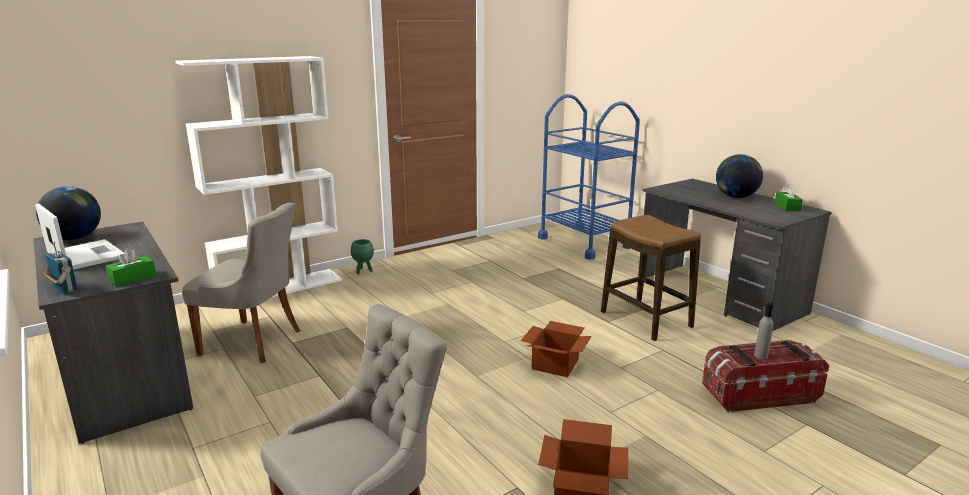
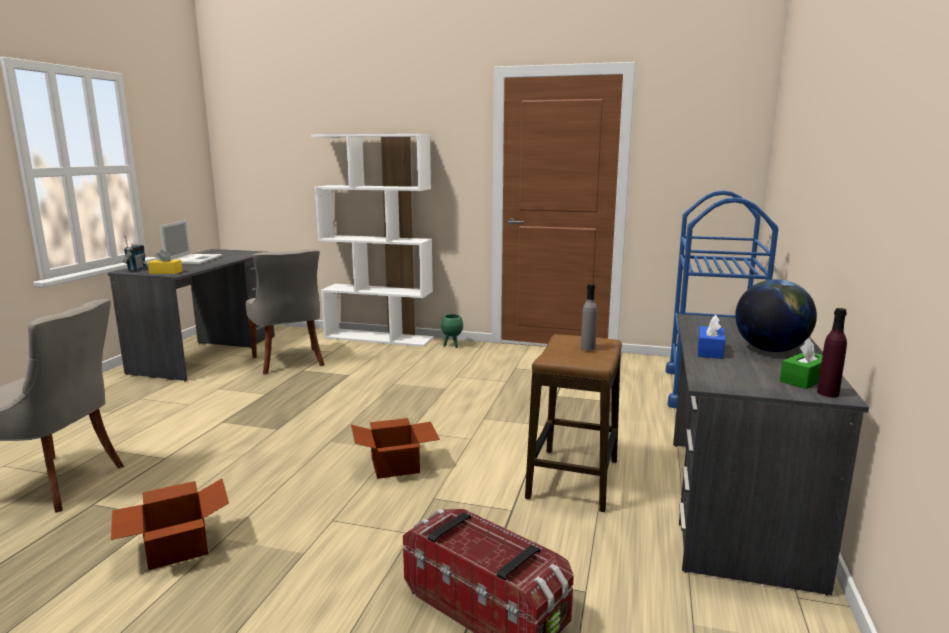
camera: 50 degrees right, 5 degrees down
(75, 238) = (221, 252): globe -> none
(132, 278) = (166, 272): green tissue box -> yellow tissue box
(724, 205) = (710, 351): none -> blue tissue box
(761, 356) = (475, 542): grey bottle -> grey bottle (588, 348)
(809, 210) = (827, 393): none -> purple bottle

